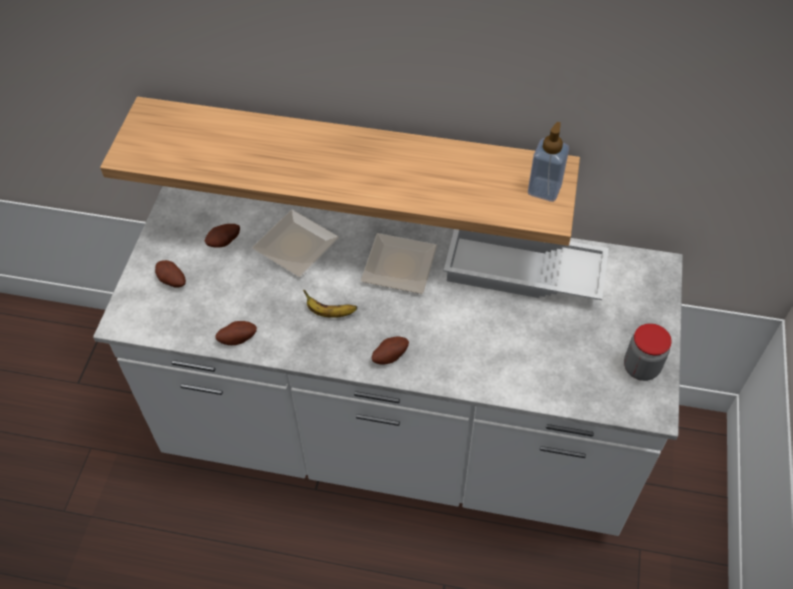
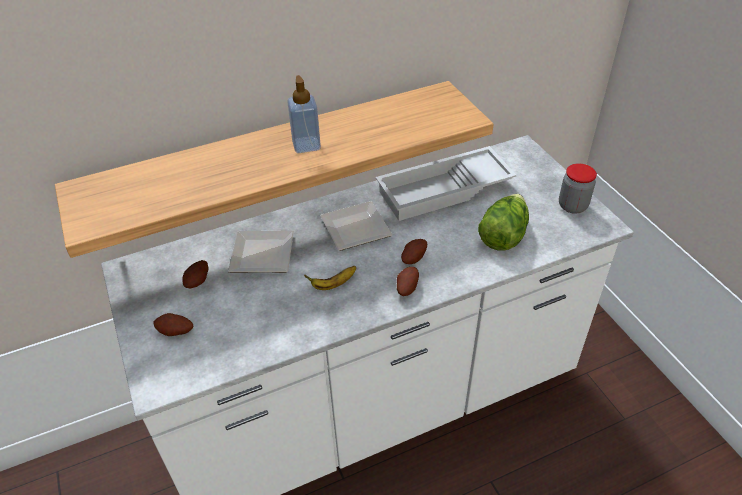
camera: 35 degrees left, 10 degrees down
(237, 338) = (274, 342): potato -> potato (413, 258)
(534, 356) = (503, 234): none -> lettuce
(544, 189) = (447, 106): soap dispenser -> soap dispenser (306, 145)

